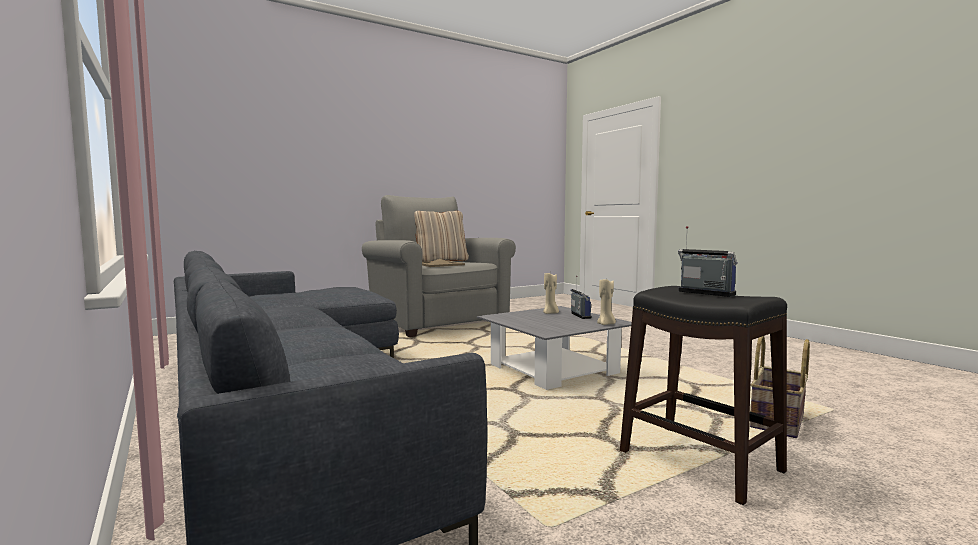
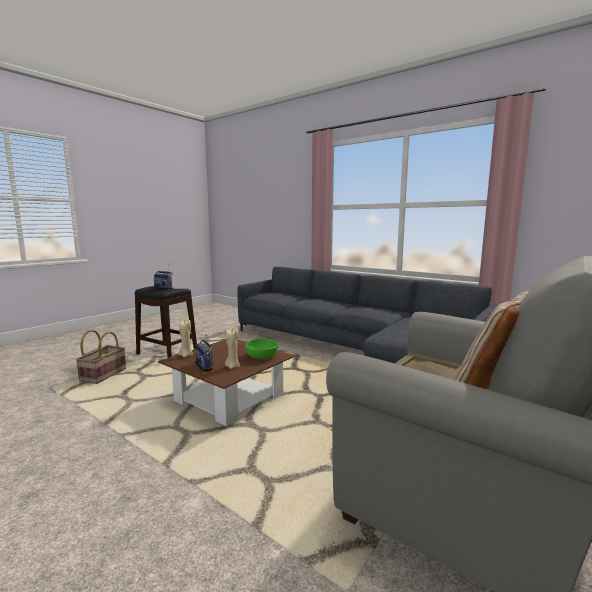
camera: 160 degrees right, 5 degrees up
(514, 317) = (262, 356): none -> green bowl
(553, 369) = (229, 398): grey coffee table -> brown coffee table

